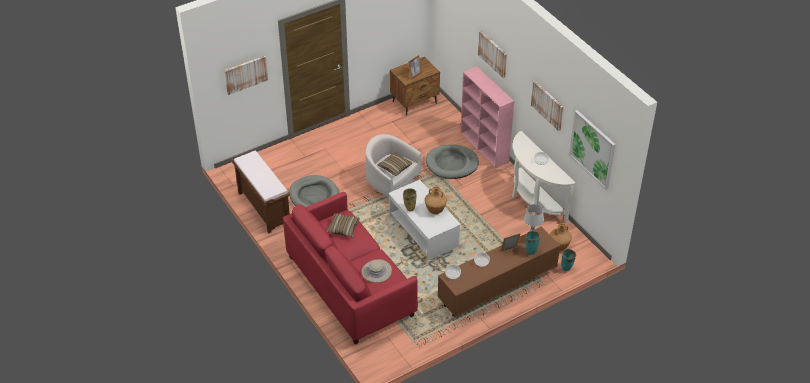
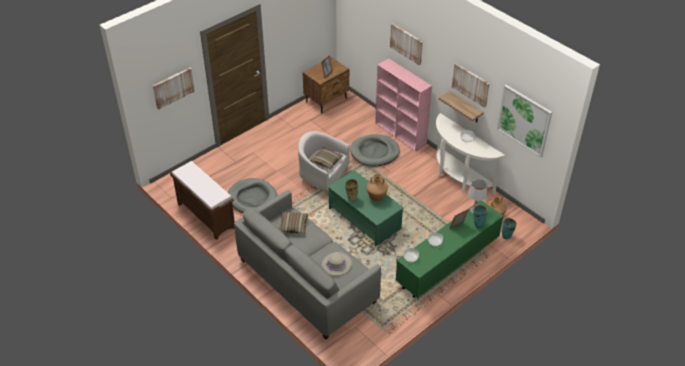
camera: 10 degrees left, 0 degrees up
(350, 286) = (307, 281): red sofa -> grey sofa
(423, 231) = (364, 218): white coffee table -> green coffee table
(496, 287) = (447, 263): brown tv stand -> green tv stand
(543, 128) = (465, 107): none -> shelf

